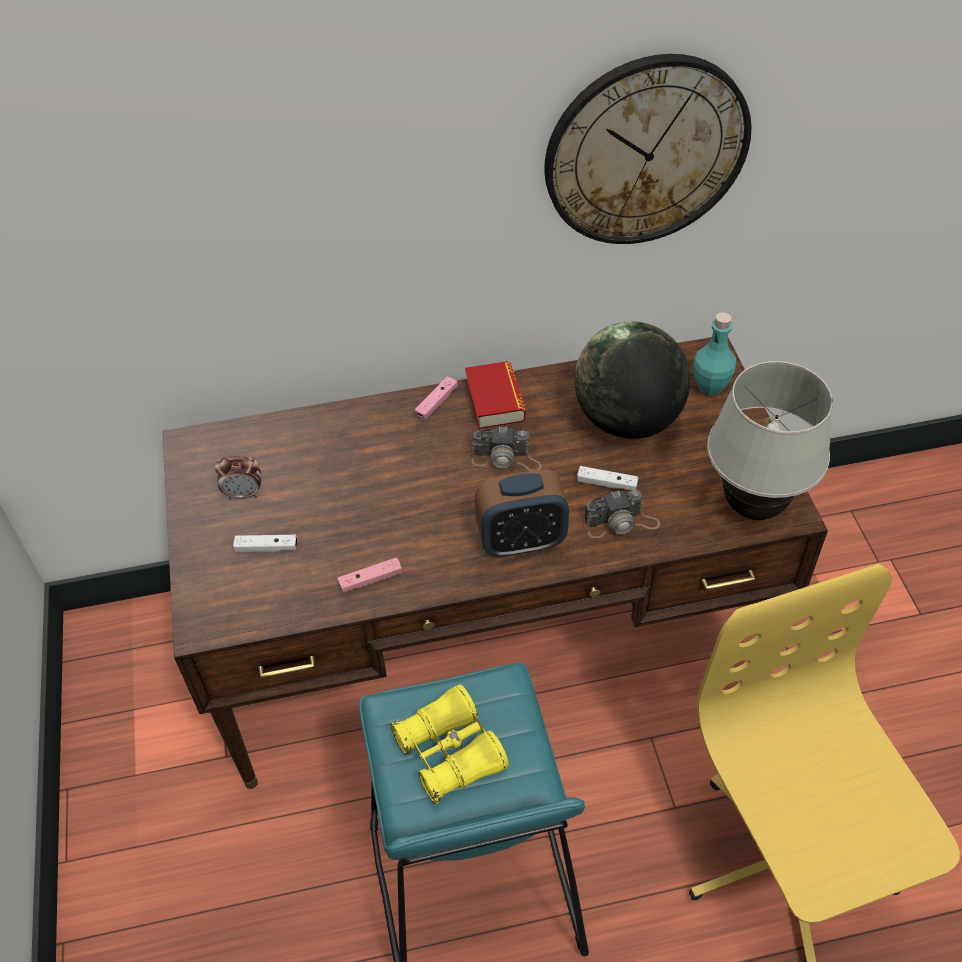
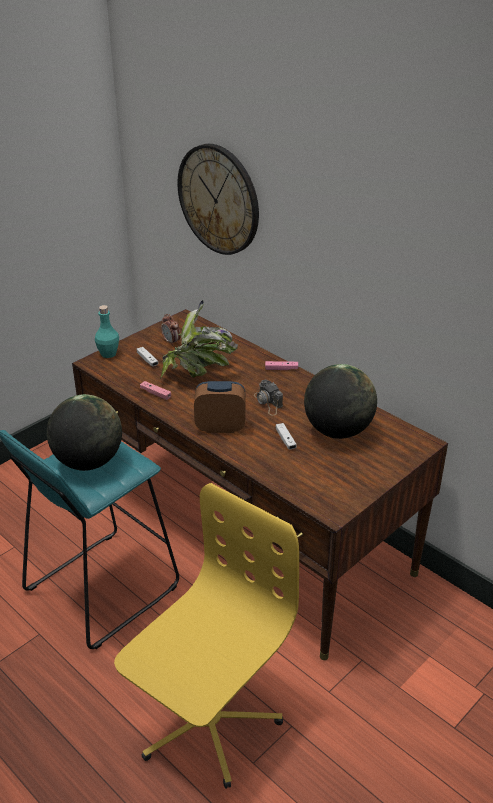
camera: 55 degrees right, 15 degrees down
(363, 501) = (198, 373): none -> potted plant
(450, 752) = (89, 461): yellow binoculars -> globe
(495, 400) = (302, 385): book -> none
(521, 541) = (220, 427): alarm clock -> alarm clock turned 135 degrees clockwise
(621, 522) = (264, 454): camera -> none
(646, 151) = (412, 278): wall clock -> wall clock (219, 199)
(710, 386) = (398, 450): turquoise bottle -> turquoise bottle (108, 354)
(752, 508) = (322, 496): white table lamp -> none

